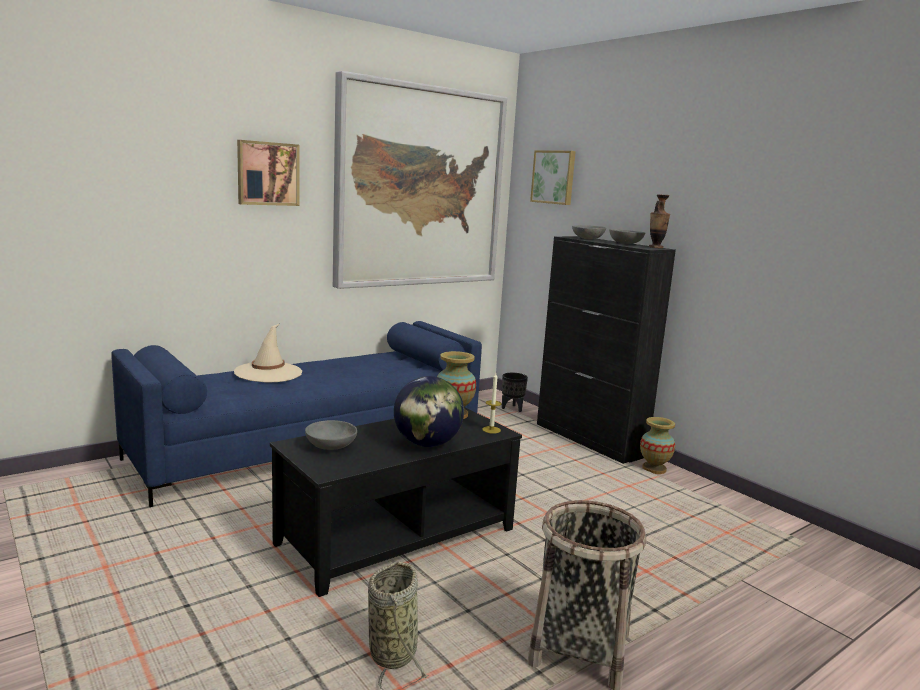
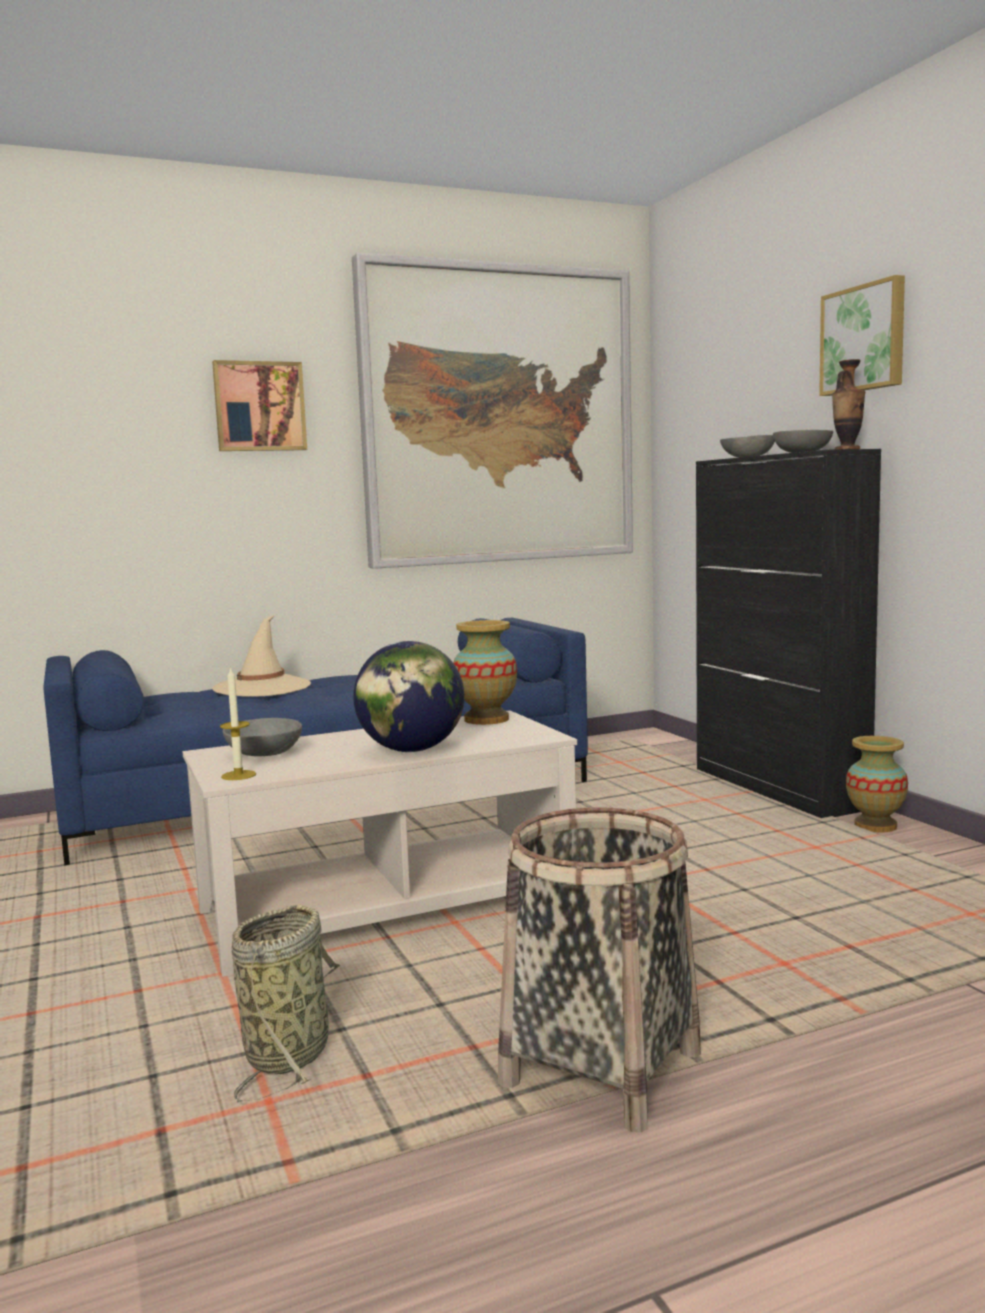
camera: 15 degrees right, 5 degrees down
(397, 537) = (388, 907): black coffee table -> beige coffee table
(491, 430) = (530, 734): candle -> candle (238, 775)
(512, 408) = (668, 751): black planter -> none
(554, 177) = (705, 378): picture -> picture (864, 339)

